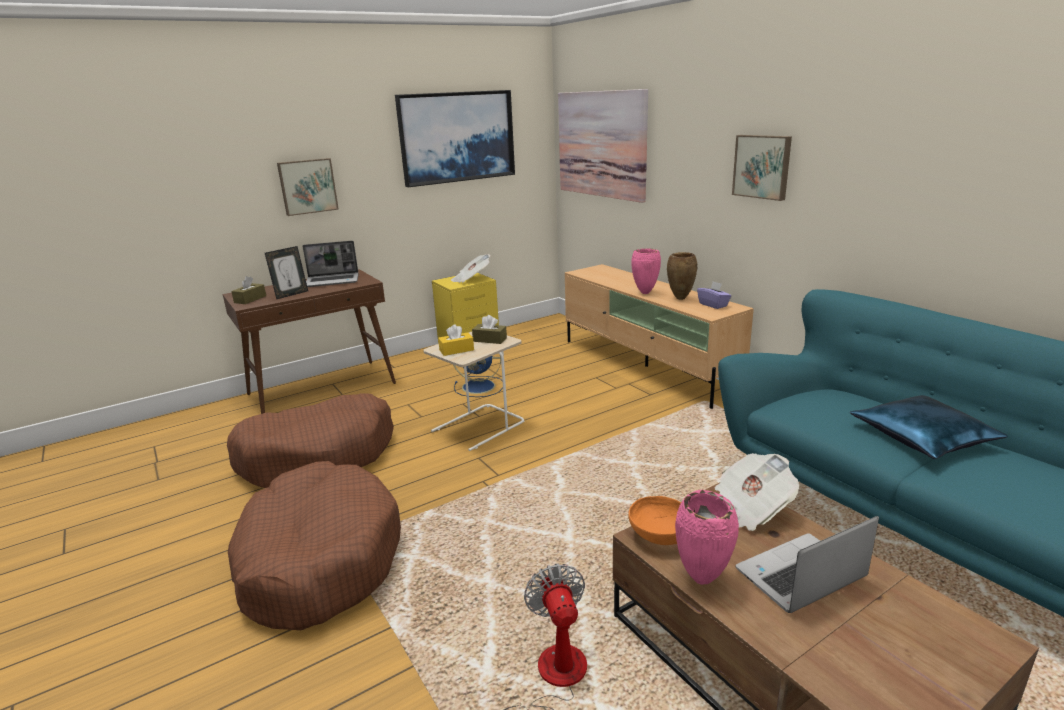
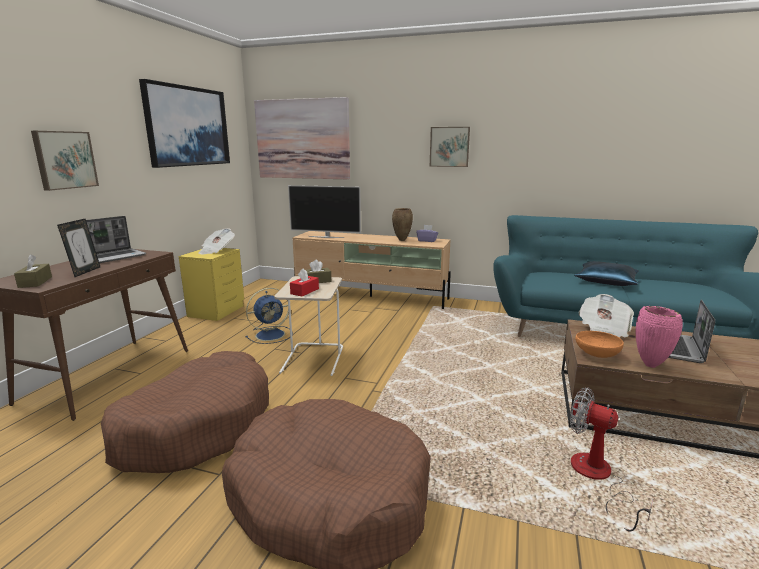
camera: 40 degrees left, 5 degrees down
(456, 350) = (304, 291): yellow tissue box -> red tissue box
(600, 277) = (326, 237): none -> television
(645, 293) = (374, 240): pink vase -> none

